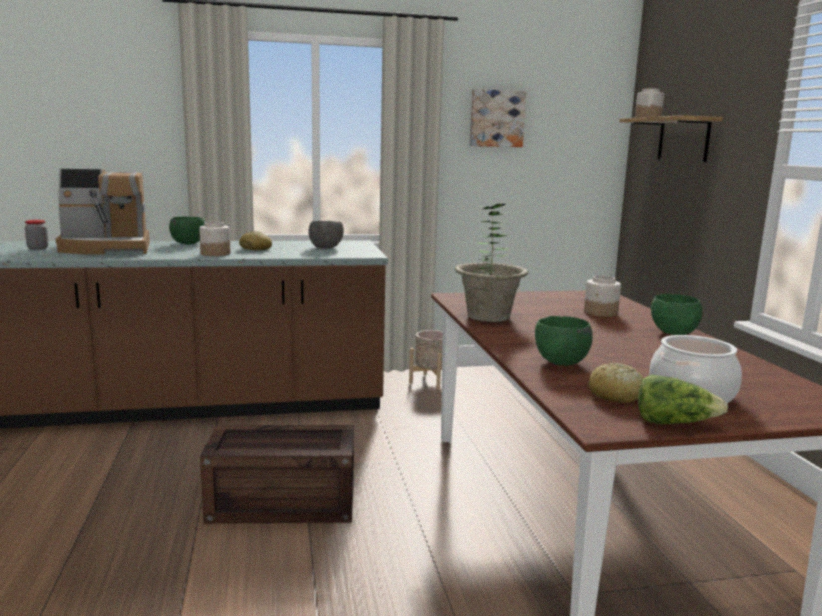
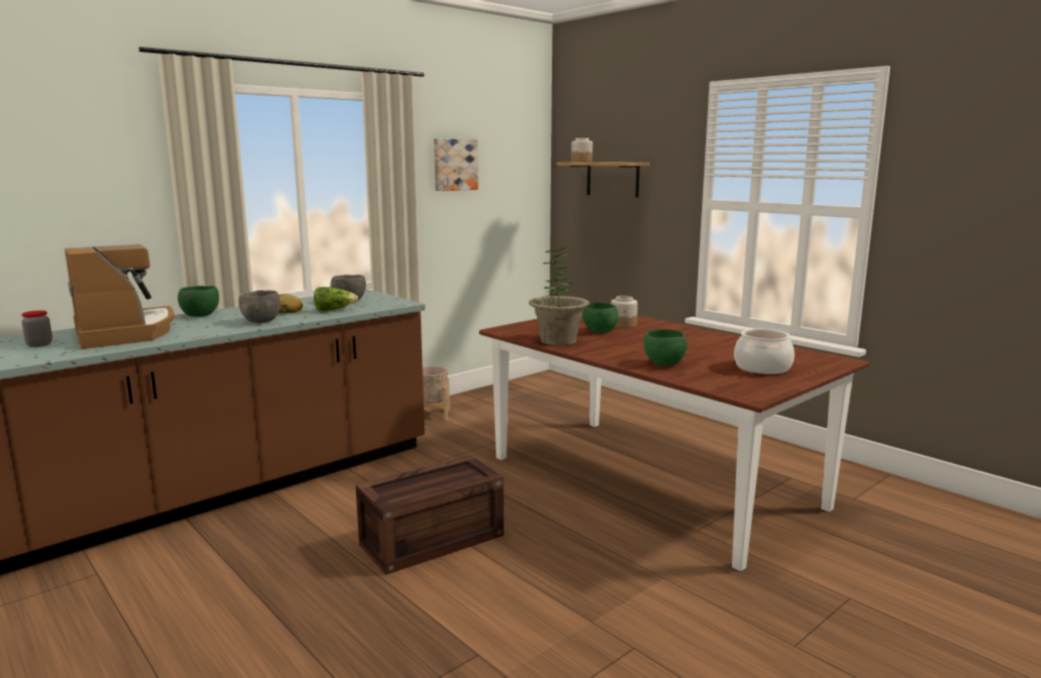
camera: 30 degrees left, 0 degrees up
(107, 248) = (125, 333): coffee machine -> coffee machine turned 75 degrees counterclockwise
(215, 254) = (261, 322): jar -> grey bowl
(615, 395) = (728, 377): bread -> none
(673, 333) = (690, 332): green bowl -> green bowl (599, 331)
(674, 423) = (781, 385): lettuce -> lettuce (334, 310)

